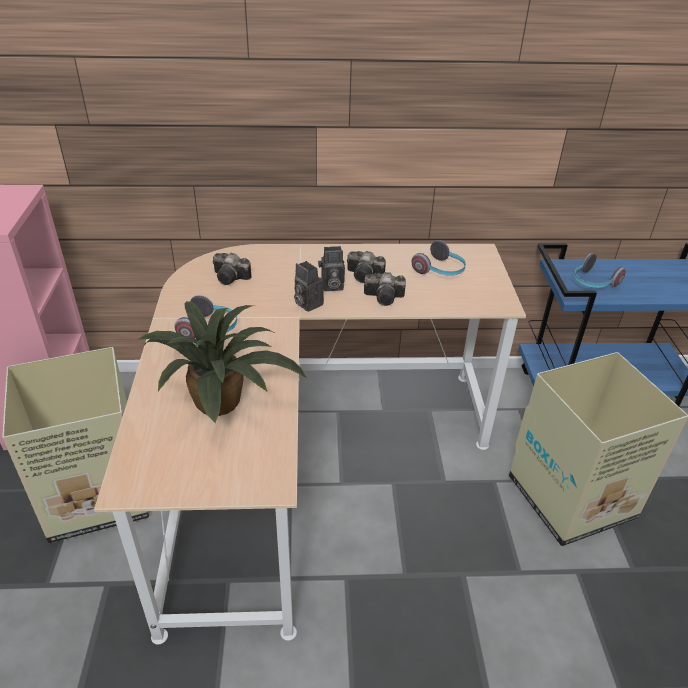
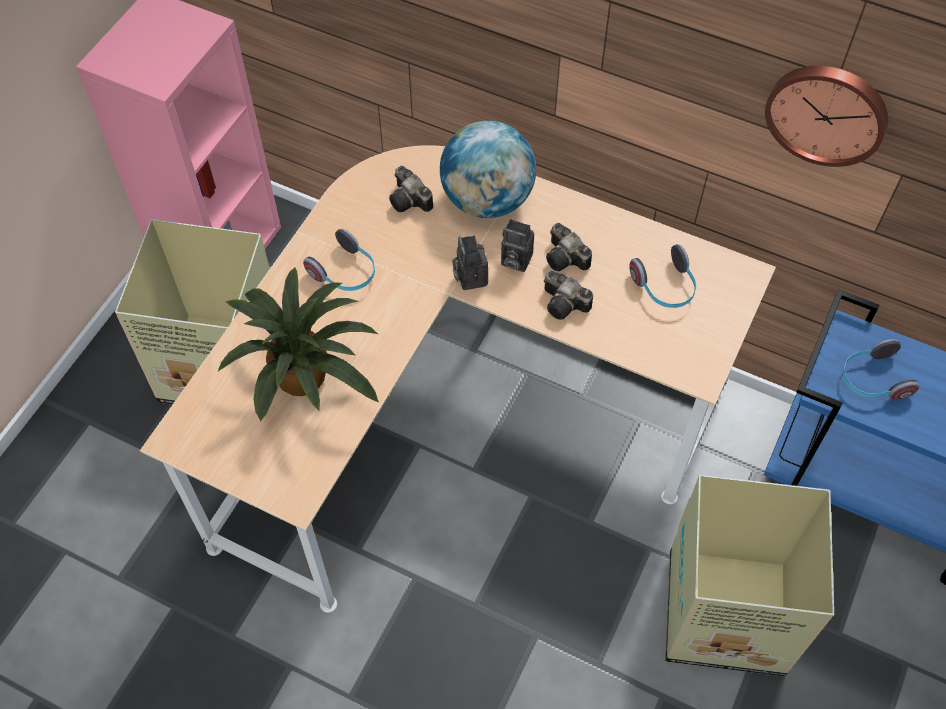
camera: 30 degrees right, 20 degrees up
(286, 263) = (487, 200): none -> globe
(516, 92) = (827, 112): none -> wall clock

